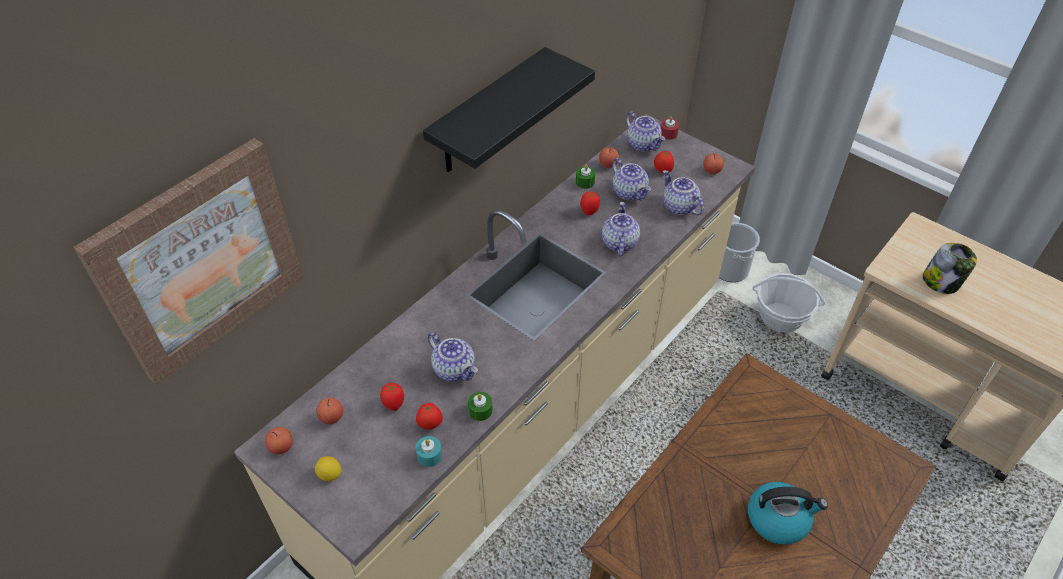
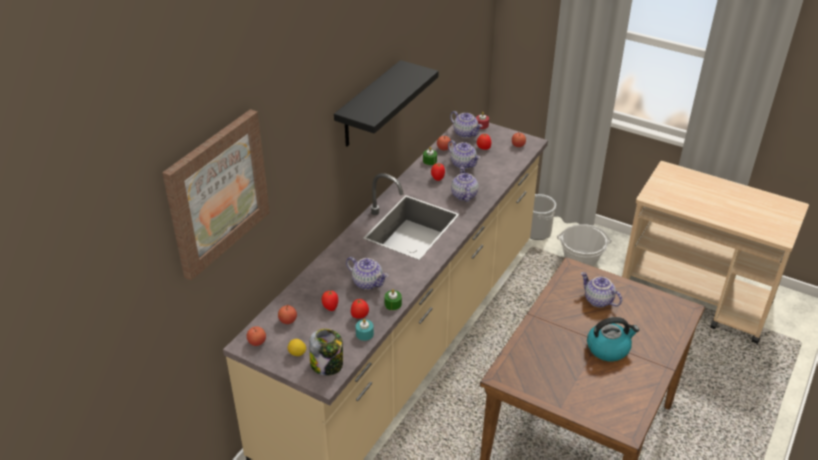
camera: 10 degrees left, 10 degrees down
(678, 206) = (500, 169): teapot -> teapot (597, 300)
(941, 282) = (688, 200): jar -> jar (327, 365)

